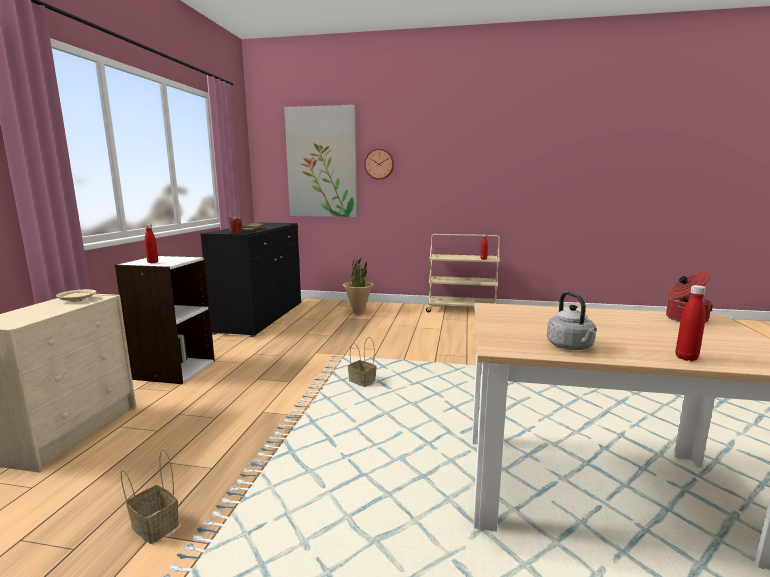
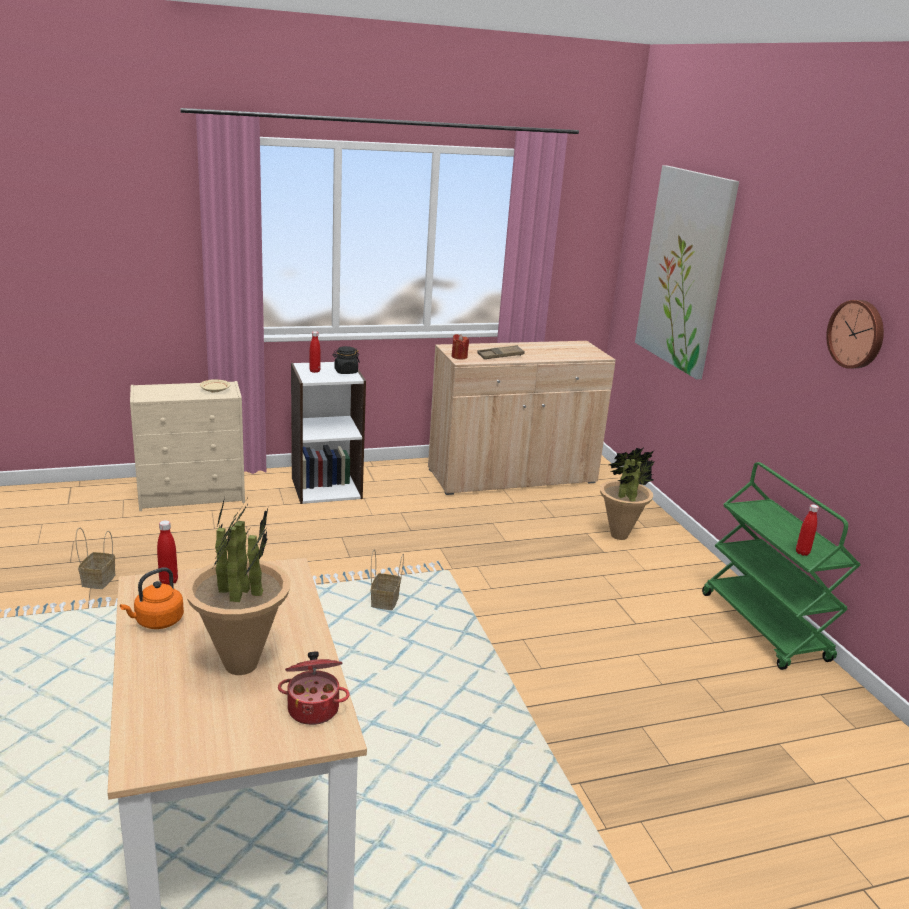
camera: 60 degrees right, 10 degrees up
(175, 258) = (346, 372): none -> black jar
(261, 317) = (512, 476): black cabinet -> beige cabinet
(379, 164) = (745, 299): wall clock -> wall clock (857, 334)
(461, 310) = (765, 627): beige cart -> green cart
(571, 347) = (157, 622): grey kettle -> orange kettle
(636, 329) = (240, 664): none -> potted plant
(686, 358) = (145, 689): red bottle -> red bottle (168, 581)

